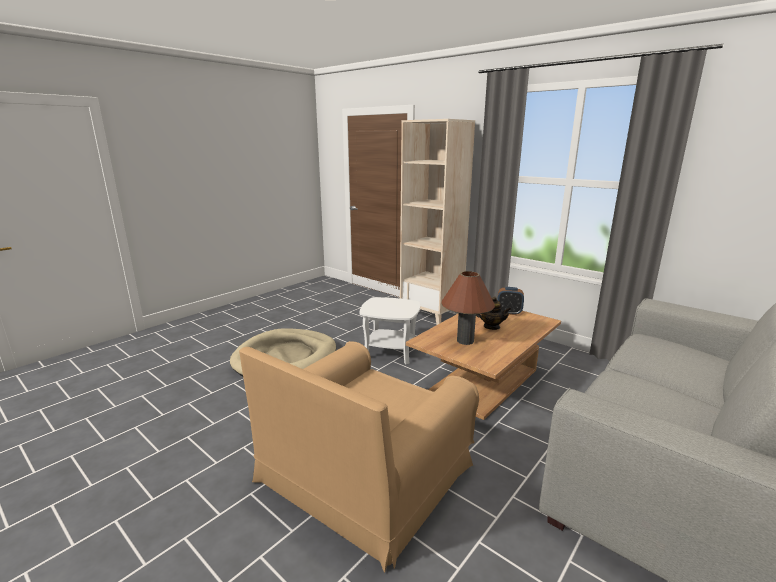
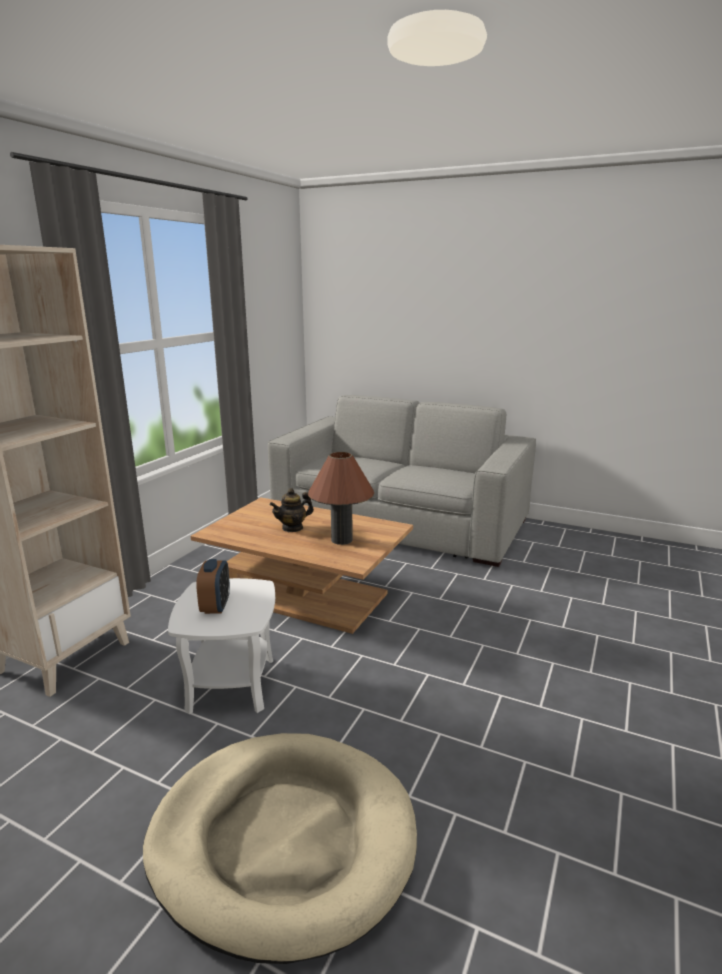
camera: 105 degrees left, 0 degrees up
(364, 472) = (523, 655): brown armchair -> none
(491, 327) = (292, 528): teapot -> teapot turned 135 degrees counterclockwise
(509, 312) = (241, 519): alarm clock -> alarm clock (216, 606)

